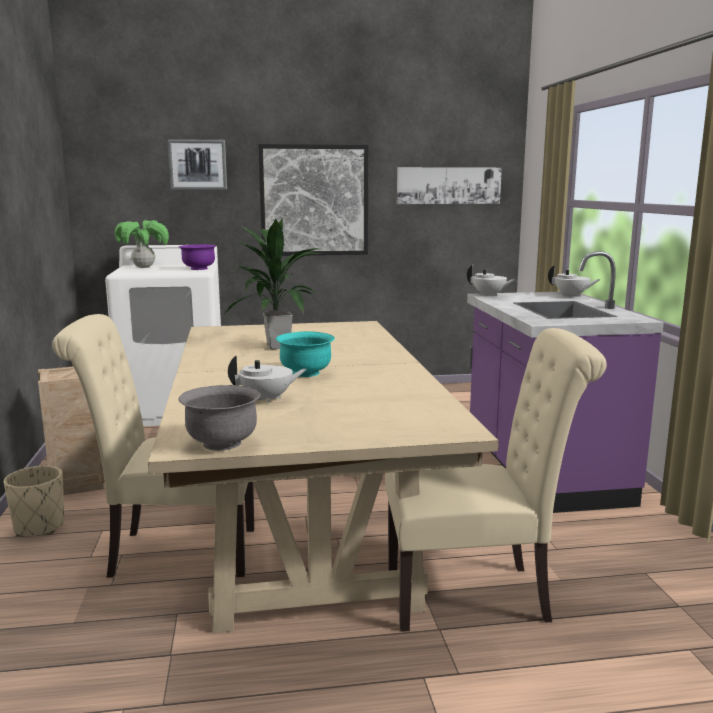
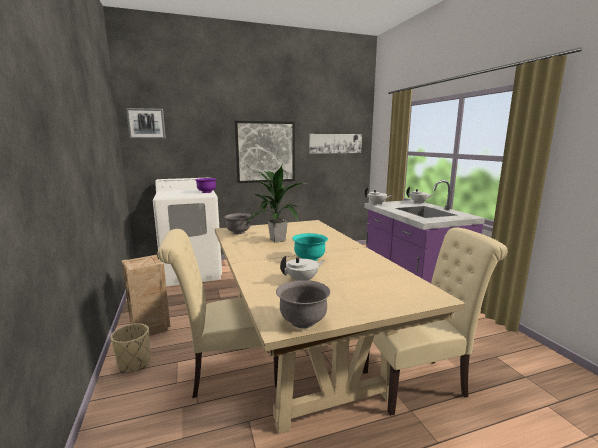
camera: 10 degrees left, 0 degrees up
(144, 267) = (172, 192): potted plant -> none
(197, 165) = (200, 132): picture -> picture (146, 123)
(224, 333) = (238, 232): none -> grey bowl

